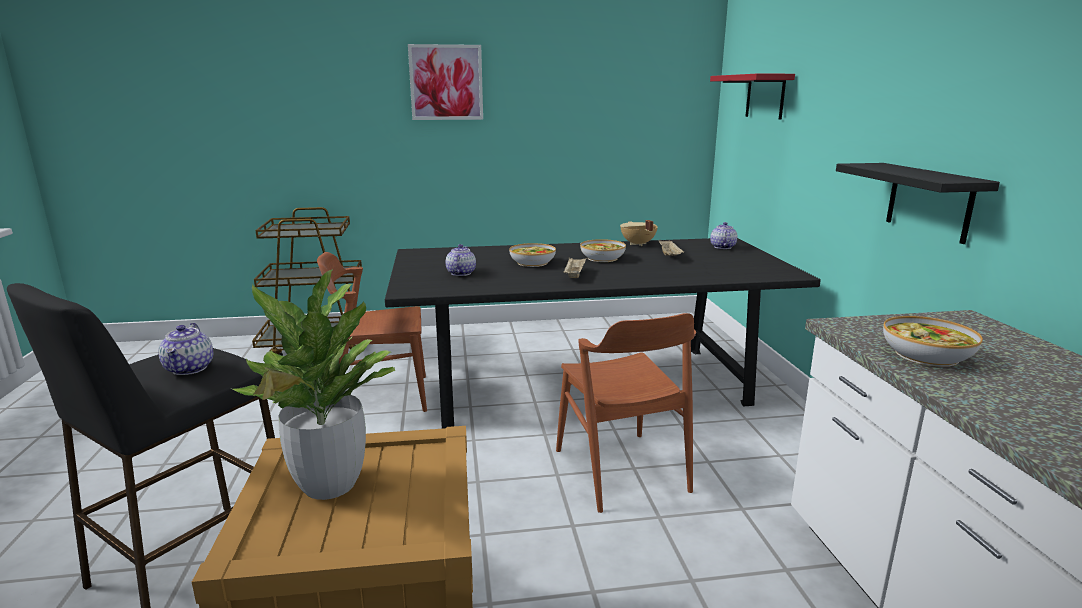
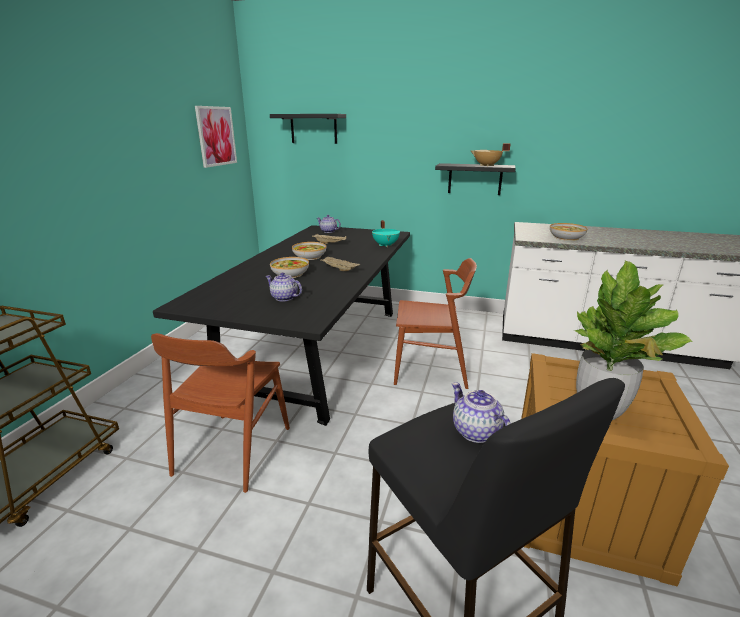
camera: 65 degrees left, 5 degrees up
(190, 368) = (475, 431): teapot -> teapot turned 135 degrees counterclockwise
(446, 82) = (66, 118): picture -> picture (216, 136)
(637, 244) = (290, 243): beige cooking pot -> beige cooking pot (487, 165)
(715, 278) = (386, 245): none -> turquoise cooking pot
(765, 96) = (313, 128): red shelf -> black shelf

